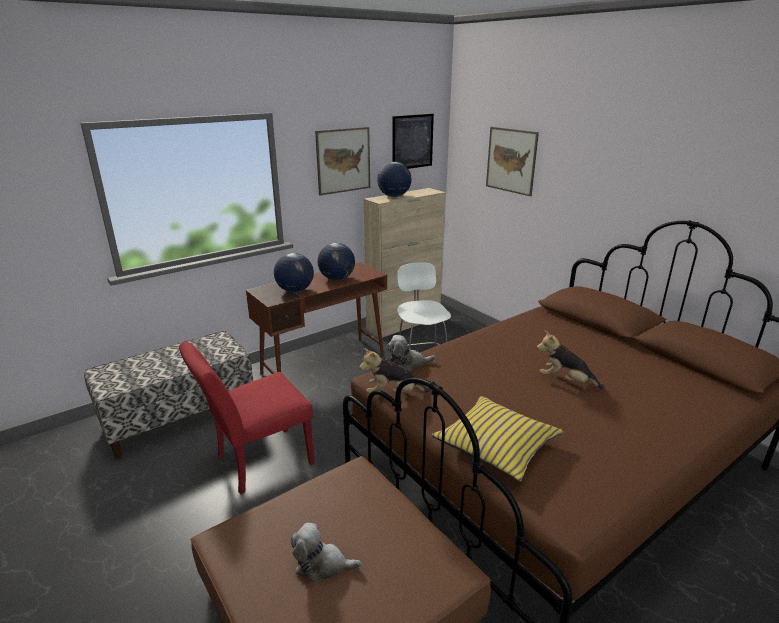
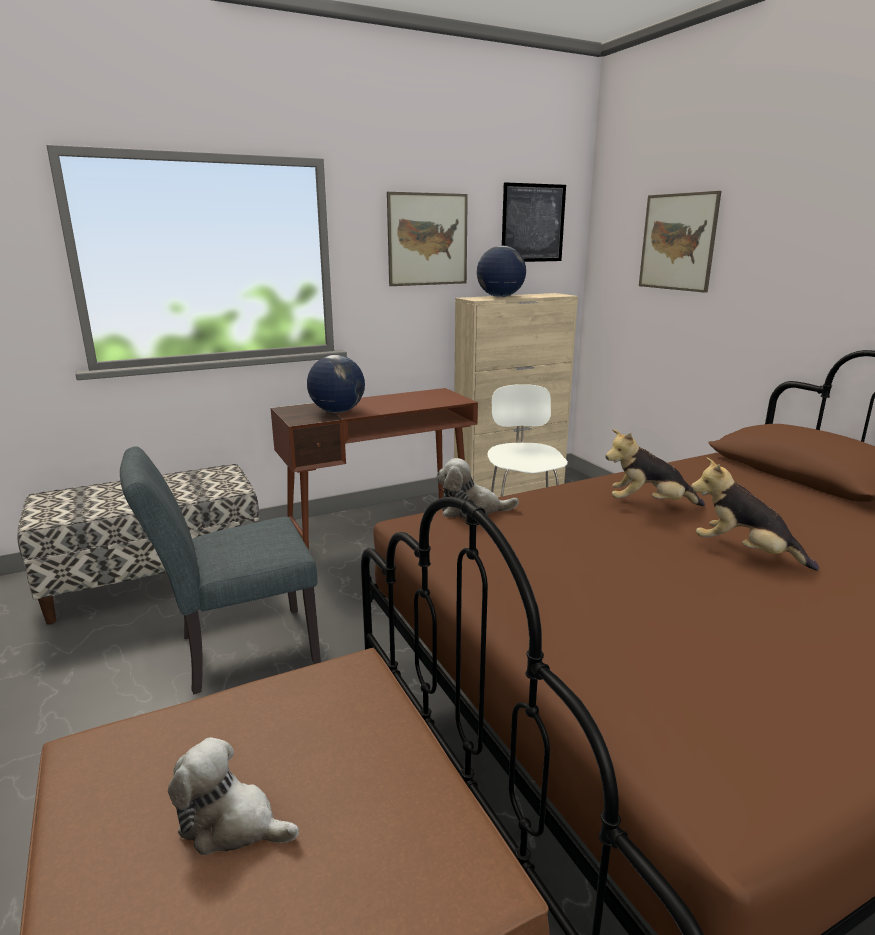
camera: 10 degrees right, 5 degrees down
(257, 462) = (237, 651): red chair -> grey chair
(336, 278) = (403, 402): globe -> none
(393, 393) = (432, 546): plush toy -> plush toy (648, 504)
(496, 445) = (593, 640): yellow pillow -> none

